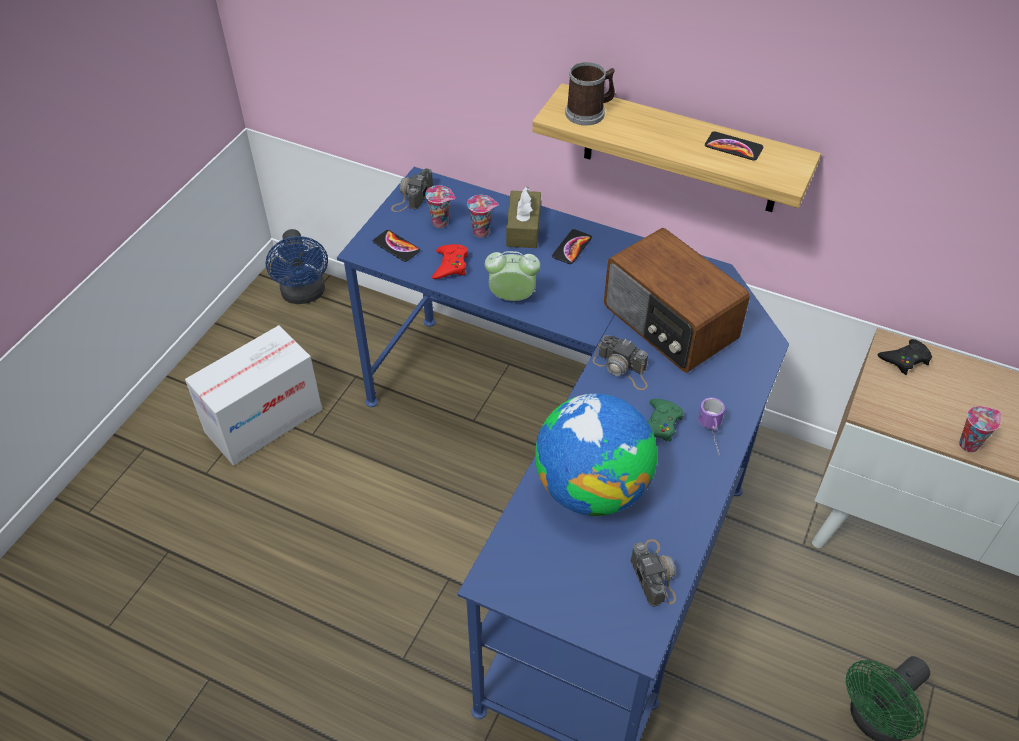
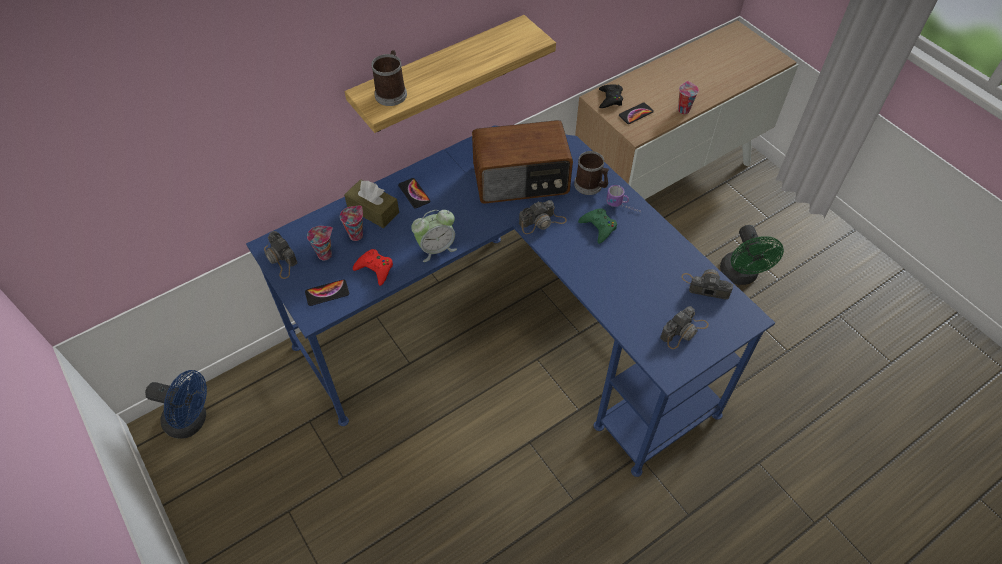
camera: 60 degrees left, 5 degrees up
(264, 420) = (302, 508): cardboard box -> none
(512, 298) = (436, 248): alarm clock -> alarm clock turned 150 degrees counterclockwise
(564, 575) = (684, 331): none -> camera
(592, 488) = (627, 285): globe -> none
(718, 390) = (591, 186): none -> mug
(733, 147) = (487, 46): phone -> phone (636, 114)

